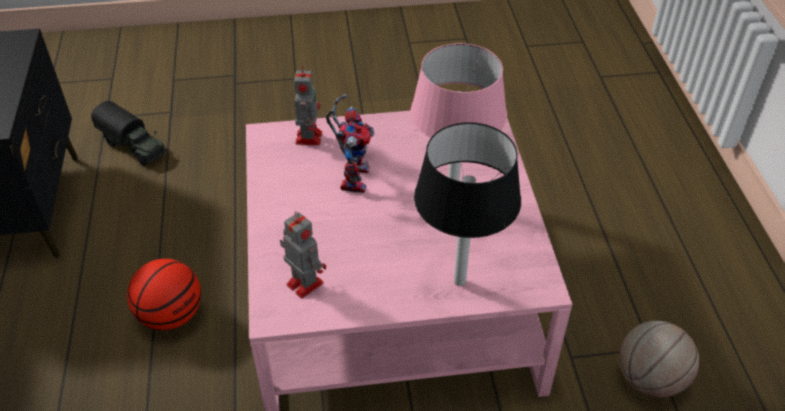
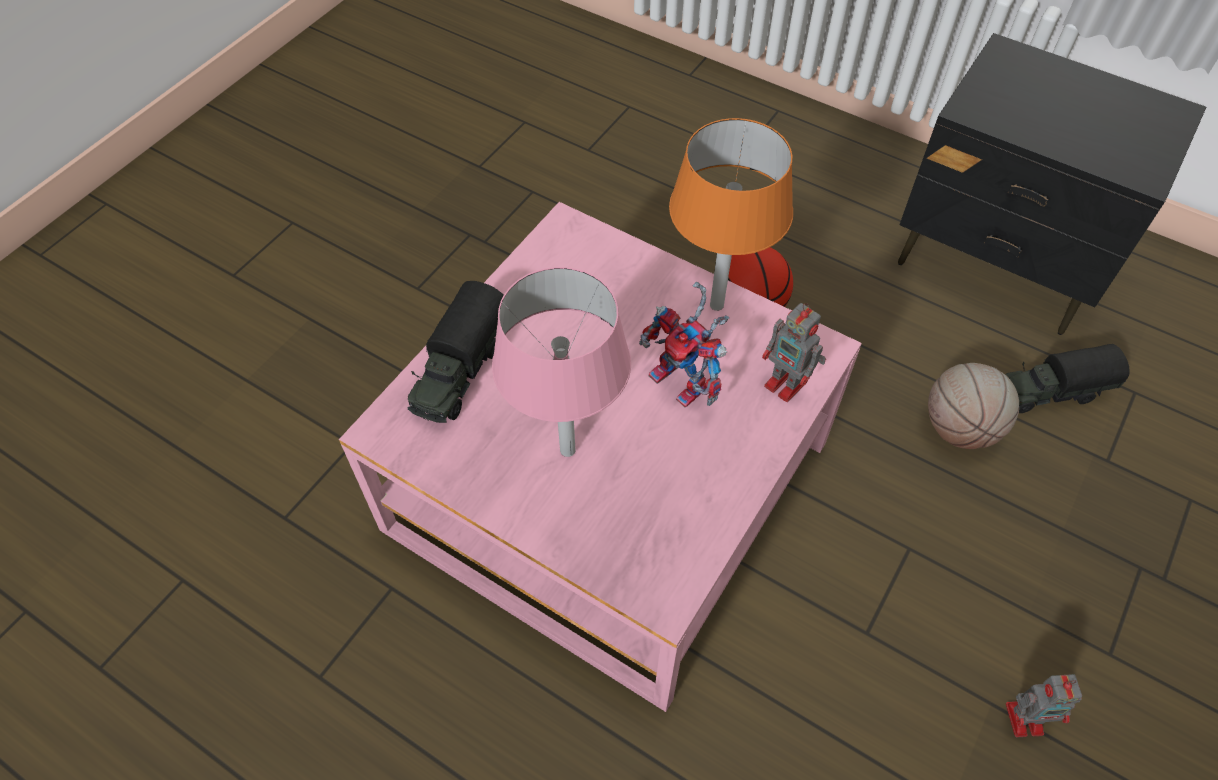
camera: 130 degrees right, 10 degrees up
(275, 194) = (716, 305): none -> orange table lamp
(303, 282) = (579, 263): toy robot -> toy robot (1026, 718)
(459, 281) = (460, 372): black table lamp -> toy truck
(649, 379) = (297, 637): basketball -> basketball (960, 428)

